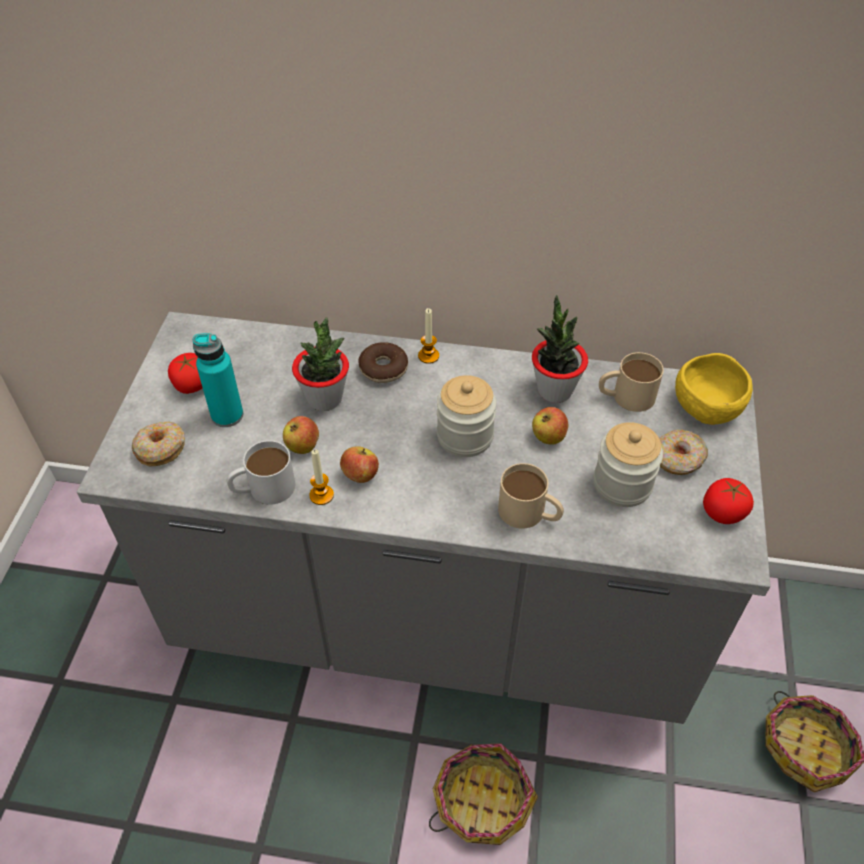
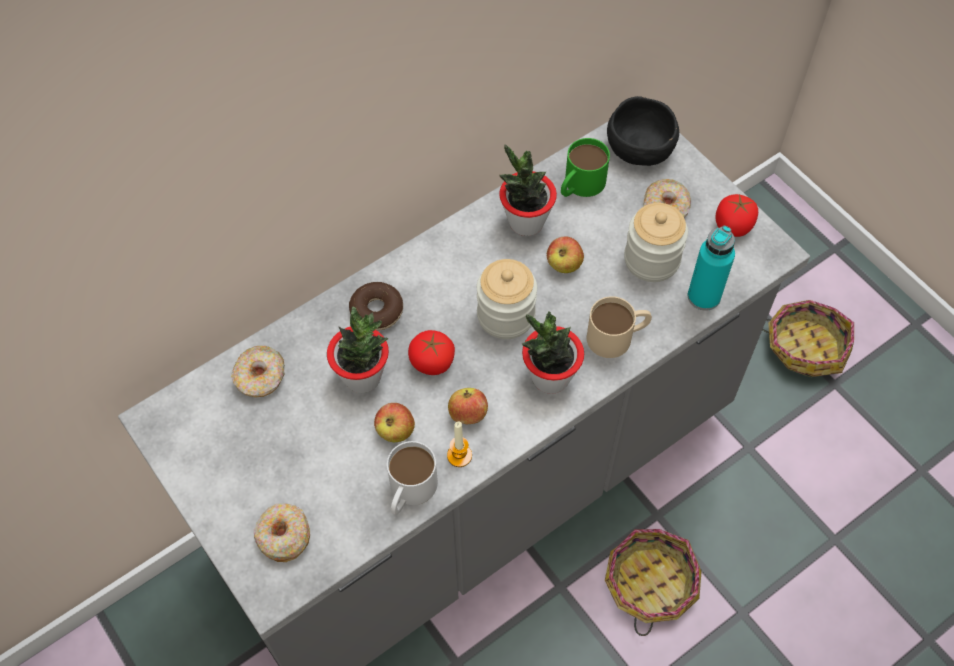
camera: 45 degrees left, 10 degrees up
(192, 385) = (235, 461): tomato -> tomato (432, 362)
(227, 415) = (301, 460): turquoise bottle -> turquoise bottle (704, 296)
(267, 351) = (260, 377): none -> donut
(428, 356) = (399, 270): candle -> none
(445, 499) = (550, 377): none -> potted plant
(625, 396) = (579, 185): beige mug -> green mug
(707, 406) = (641, 148): yellow bowl -> black bowl

